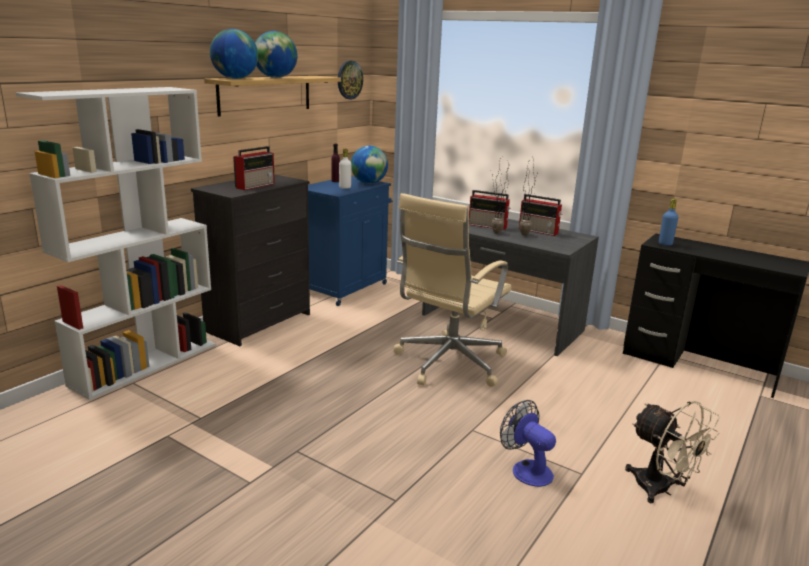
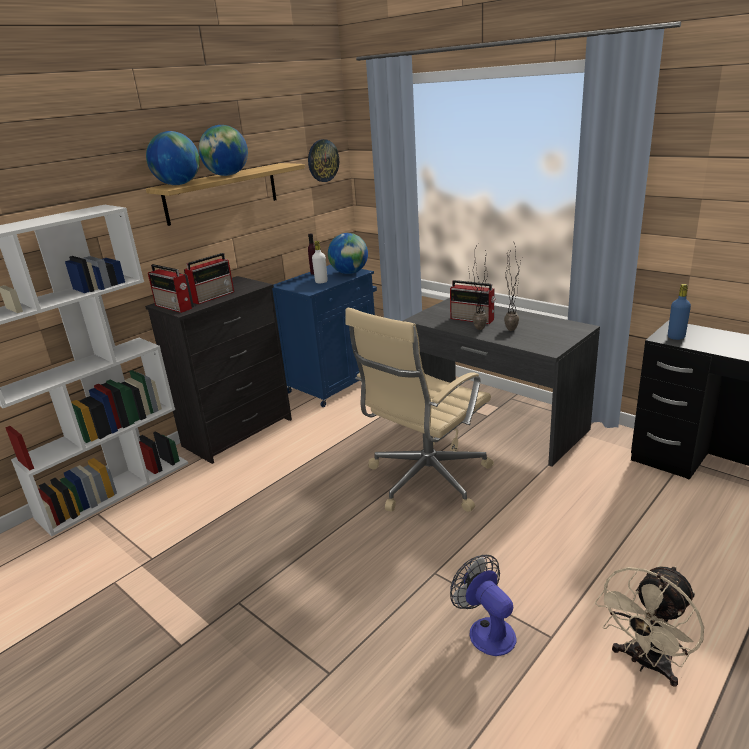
camera: 10 degrees right, 5 degrees up
(539, 231) = (530, 323): radio -> radio (174, 307)
(661, 490) = (645, 663): beige fan -> beige fan turned 75 degrees clockwise

